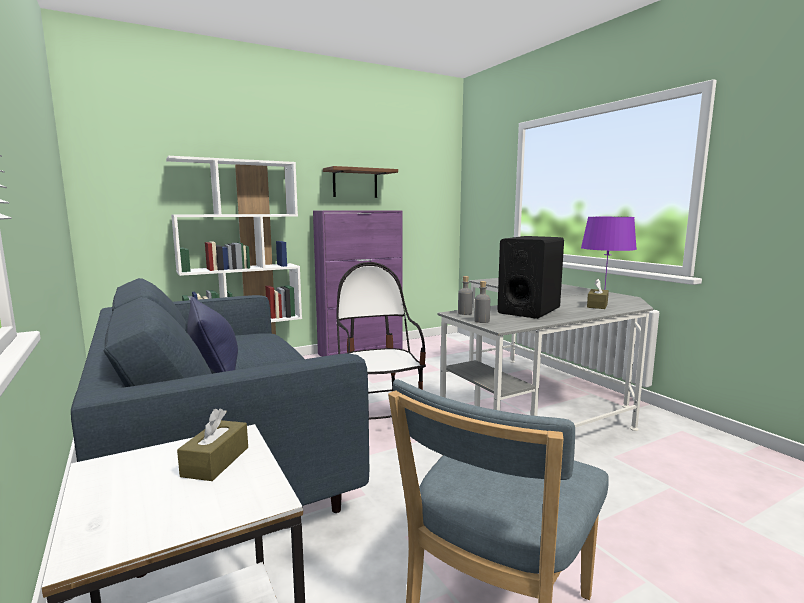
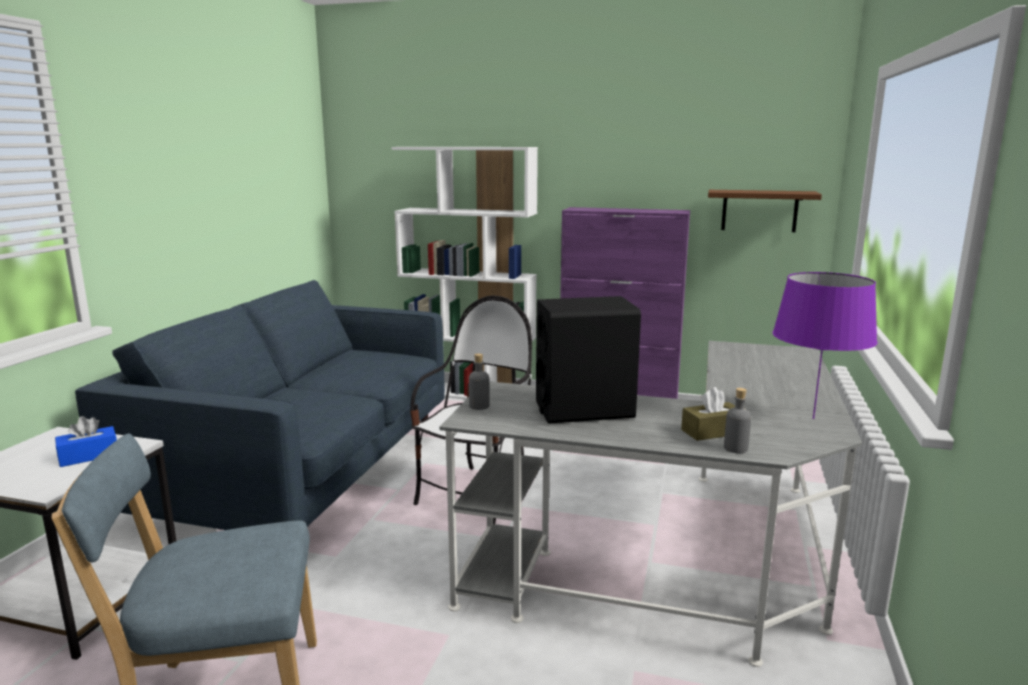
camera: 45 degrees right, 5 degrees up
(214, 367) = (304, 383): blue pillow -> none
(216, 461) = (89, 456): brown tissue box -> blue tissue box
(355, 183) = (636, 169): brown shelf -> brown shelf (759, 210)
(464, 313) = (503, 390): grey bottle -> grey bottle (735, 448)

